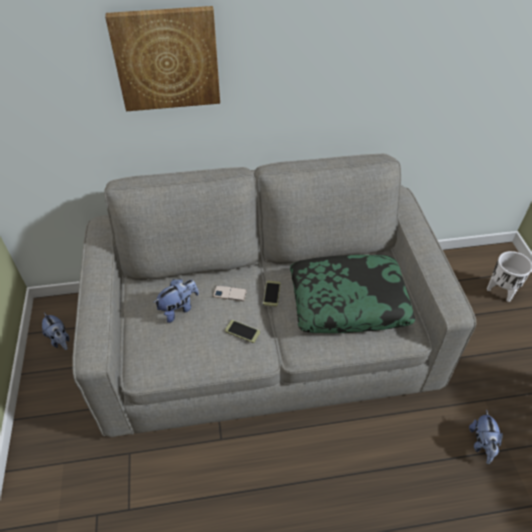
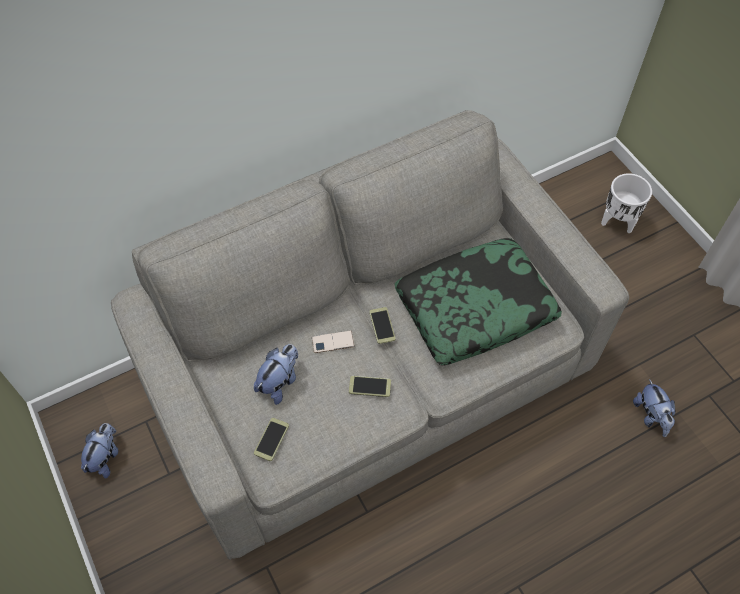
camera: 20 degrees left, 10 degrees up
(59, 339) = (105, 457): plush toy -> plush toy turned 105 degrees counterclockwise
(153, 345) = (271, 439): none -> phone
(167, 59) = (193, 82): picture -> none

